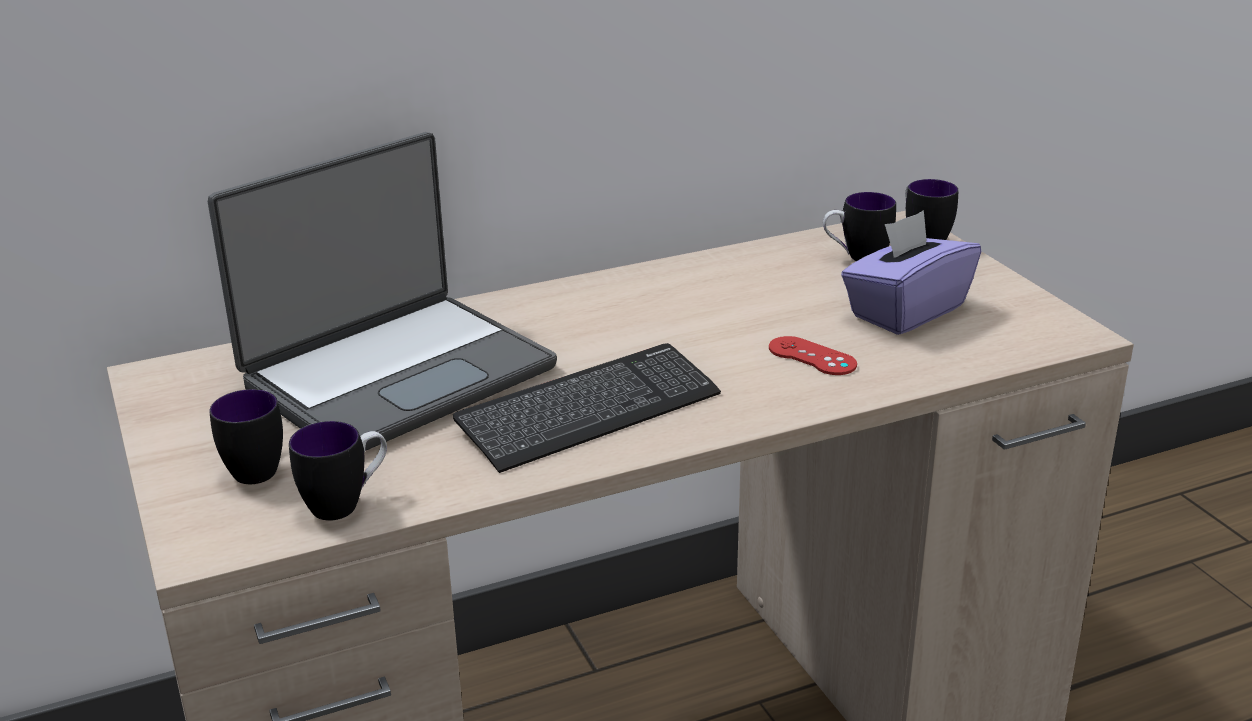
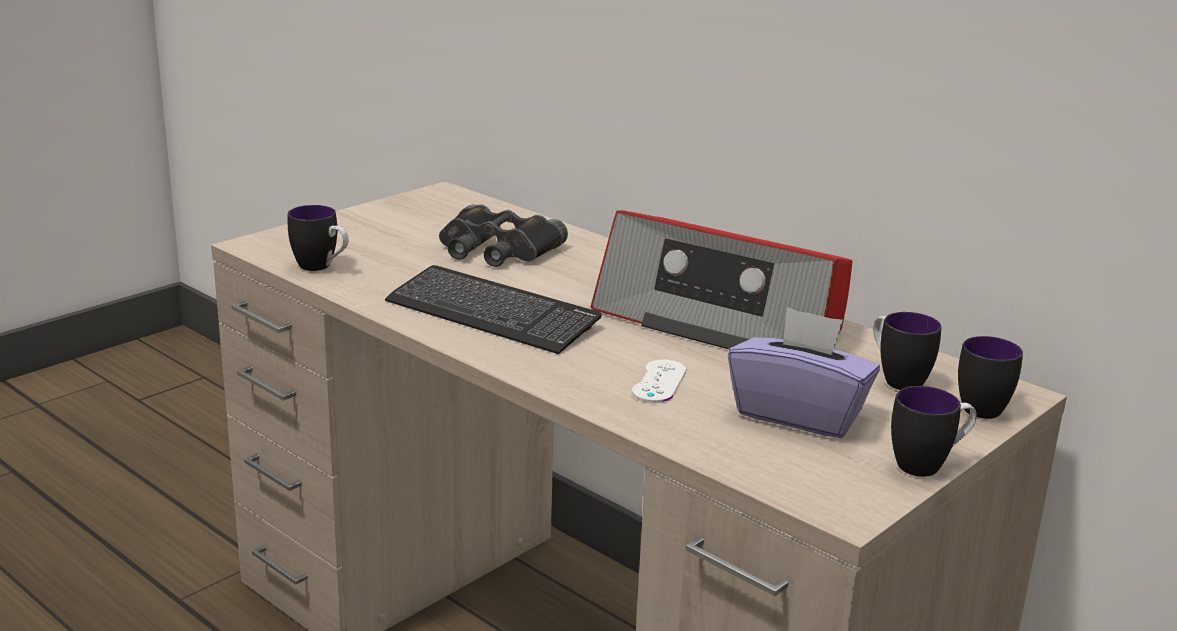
camera: 65 degrees right, 5 degrees down
(259, 466) = (352, 238): mug -> mug (928, 465)
(396, 375) = (496, 249): laptop -> black binoculars
(691, 297) = (722, 321): none -> radio
(812, 356) = (659, 382): red game controller -> white game controller

